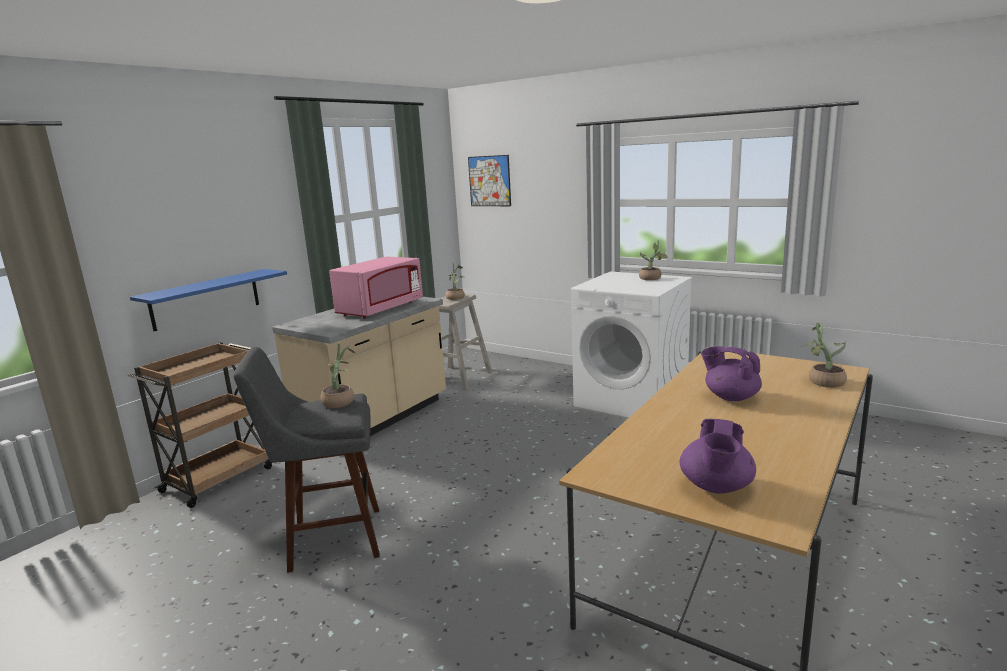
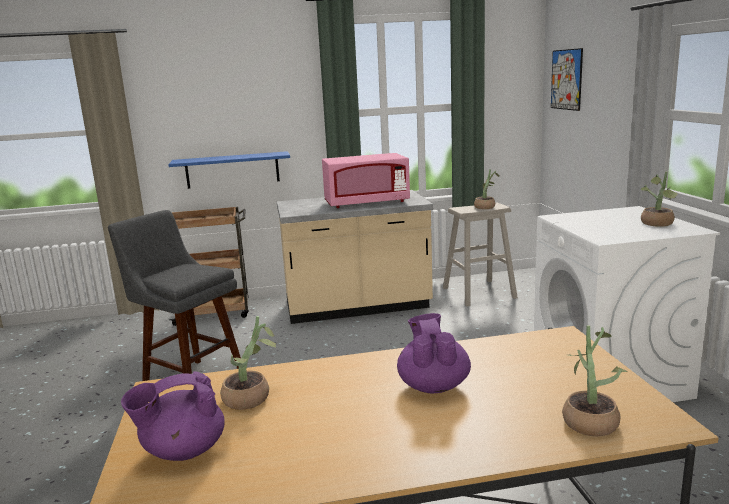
camera: 45 degrees right, 0 degrees up
(341, 401) = (201, 269): potted plant -> potted plant (252, 398)

